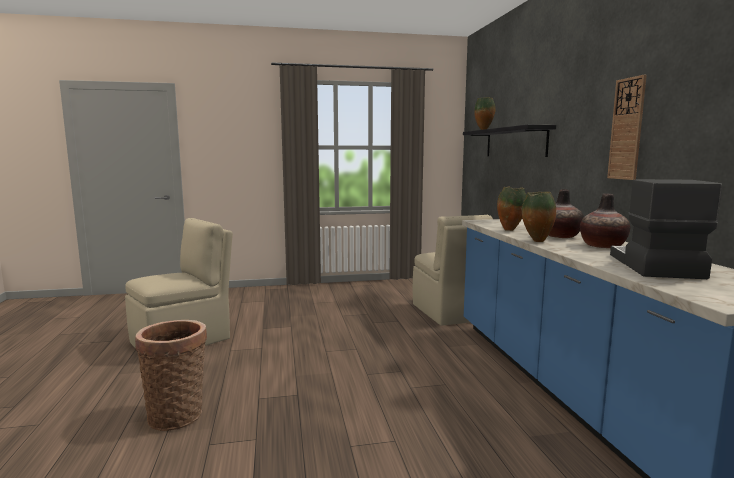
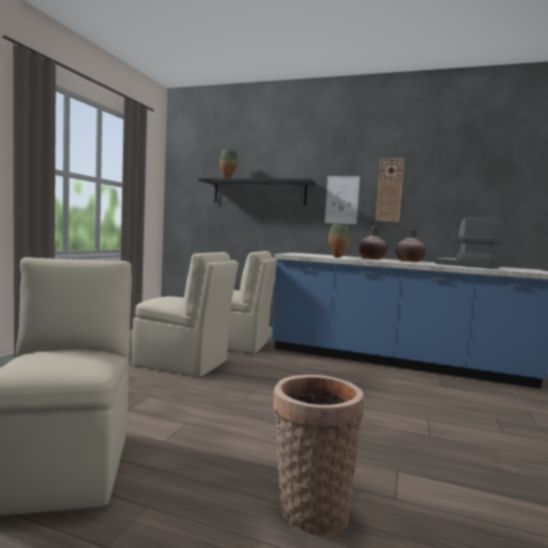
camera: 60 degrees left, 5 degrees down
(366, 314) = (183, 364): none -> beige chair
(536, 241) = (384, 261): vase -> none
(578, 148) = (342, 200): none -> picture

